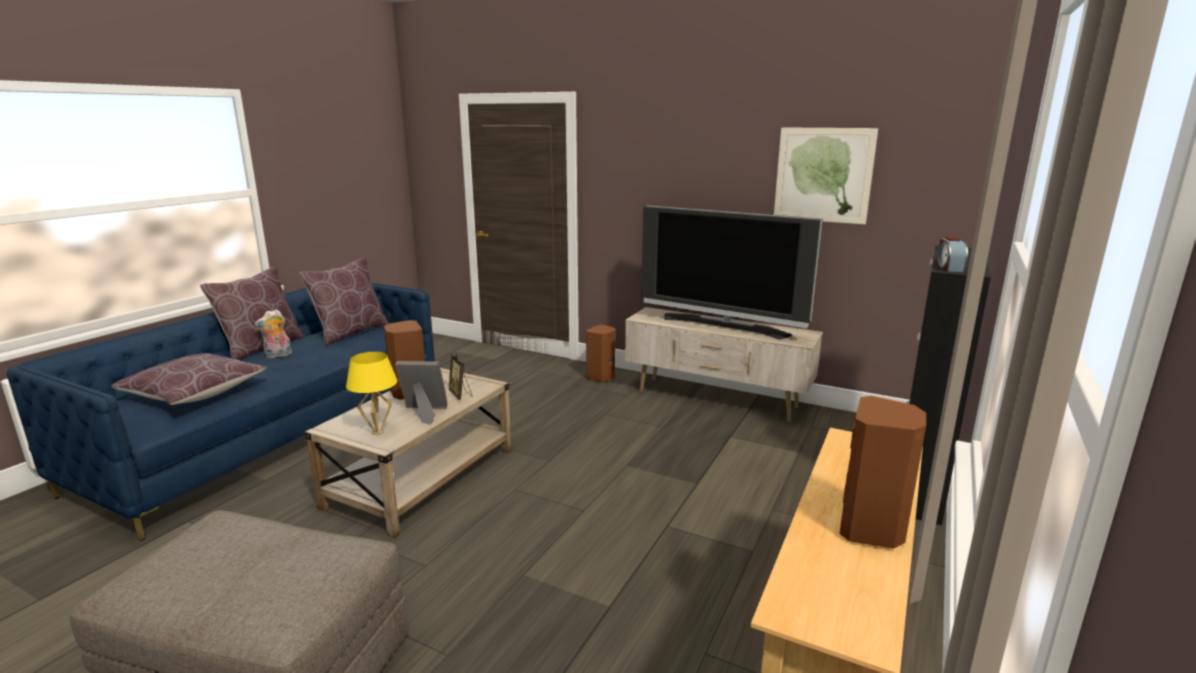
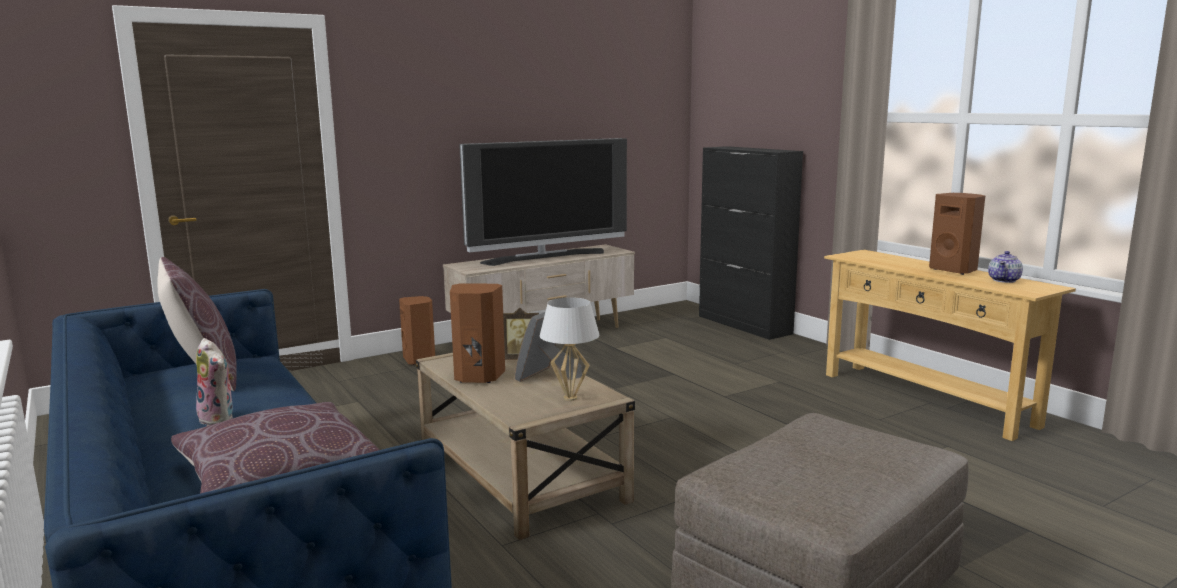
camera: 60 degrees left, 5 degrees down
(261, 347) = (140, 429): brown pillow -> none
(278, 356) = (220, 418): plush toy -> plush toy turned 45 degrees counterclockwise
(377, 432) = (570, 398): yellow table lamp -> white table lamp
(823, 175) = (587, 104): picture -> none
(856, 583) = (1004, 280): none -> teapot
(949, 268) = (773, 150): alarm clock -> none

